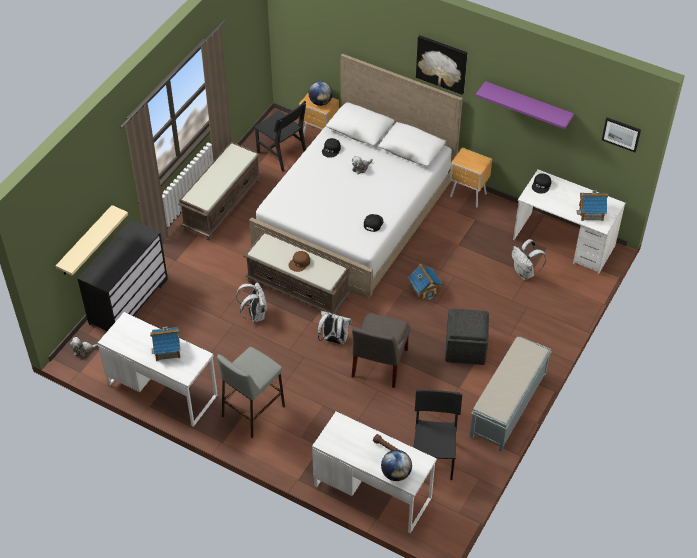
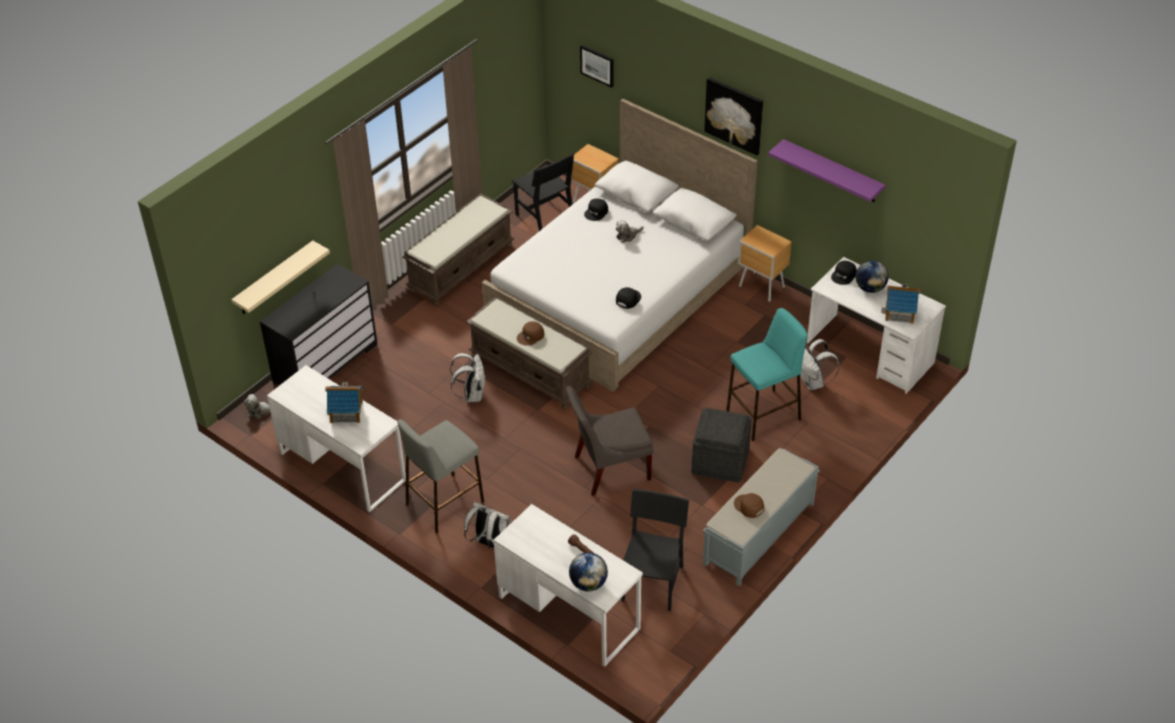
camera: 10 degrees right, 5 degrees down
(320, 102) = (596, 159): globe -> globe (870, 288)
(334, 340) = (560, 433): white backpack -> white backpack (489, 542)
(378, 365) = (608, 468): grey chair -> grey chair turned 45 degrees clockwise
(424, 289) = (684, 388): toy house -> none
(492, 305) = (764, 415): none -> turquoise stool
(503, 389) = (748, 506): none -> brown cap
(621, 134) = (940, 214): picture -> picture (597, 65)

